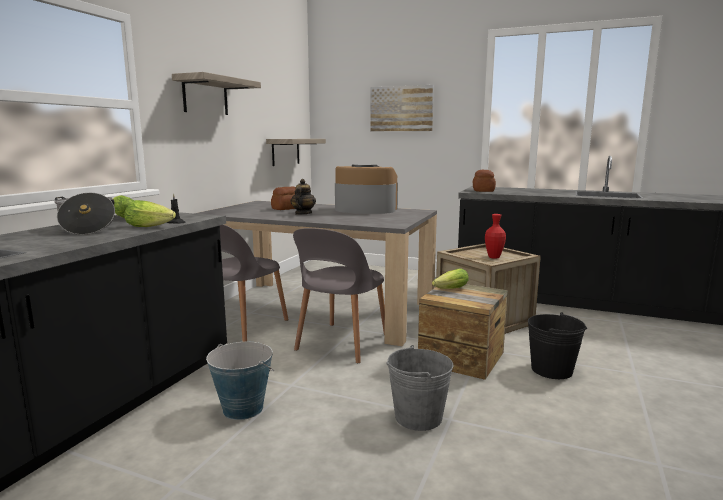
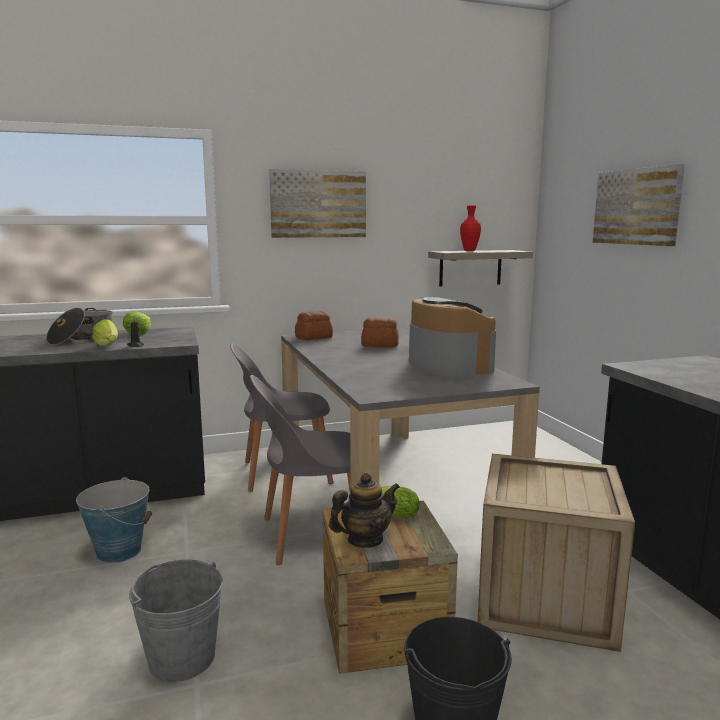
camera: 50 degrees right, 0 degrees up
(205, 96) = (318, 204): shelf -> picture
(303, 213) = (362, 355): teapot -> teapot (365, 540)
(483, 190) = (667, 368): bread -> bread (314, 337)
(494, 257) = (550, 493): red vase -> red vase (469, 250)

